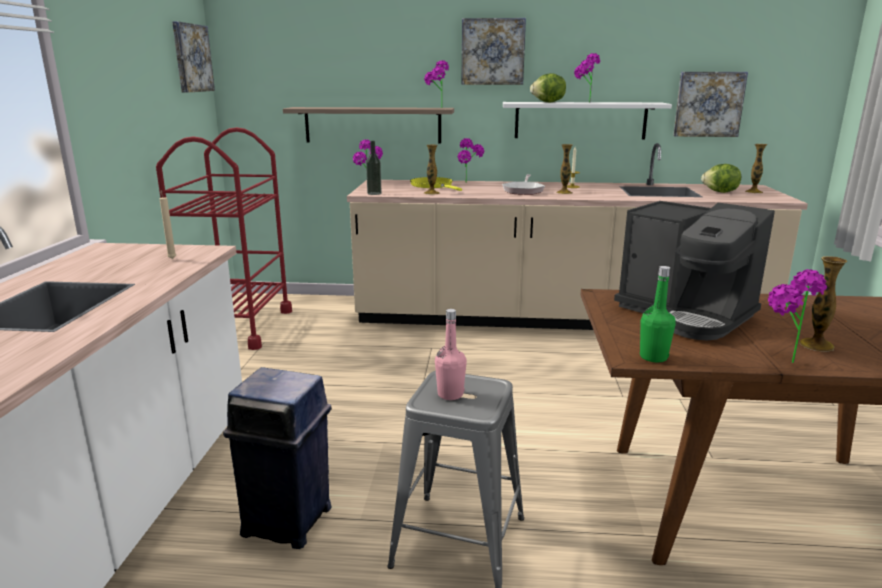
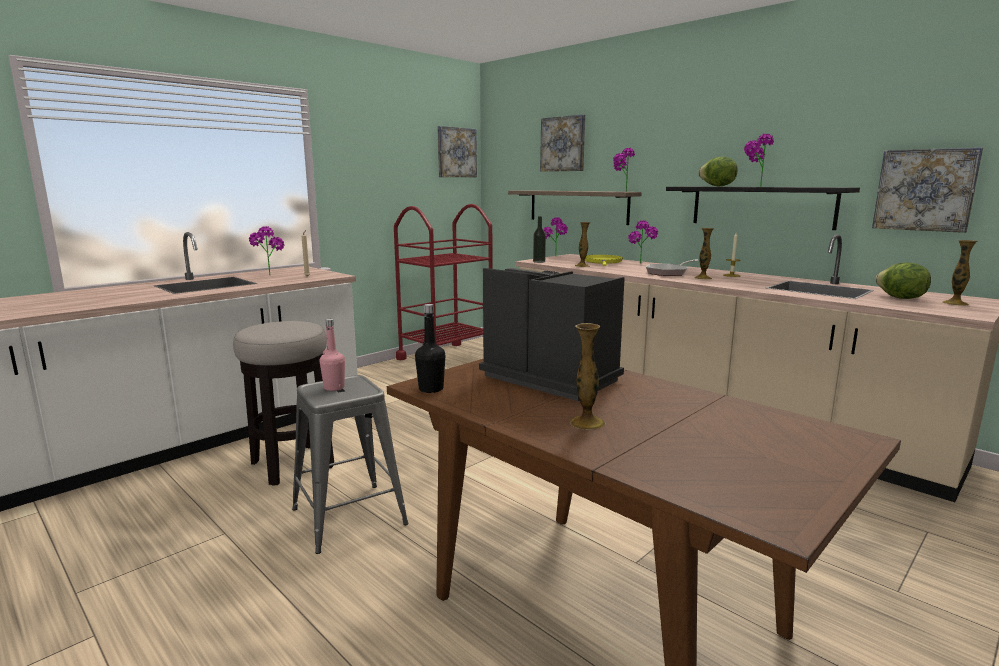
camera: 40 degrees right, 5 degrees down
(288, 521) = (292, 464): blue trash can -> stool
(493, 52) = (677, 138): picture -> picture (563, 144)
(580, 120) = (761, 206): white shelf -> black shelf
(653, 357) = (431, 389): green bottle -> black bottle
(686, 314) = (550, 377): coffee machine -> coffee machine turned 135 degrees clockwise
(778, 360) = (513, 419): potted plant -> potted plant (269, 274)

